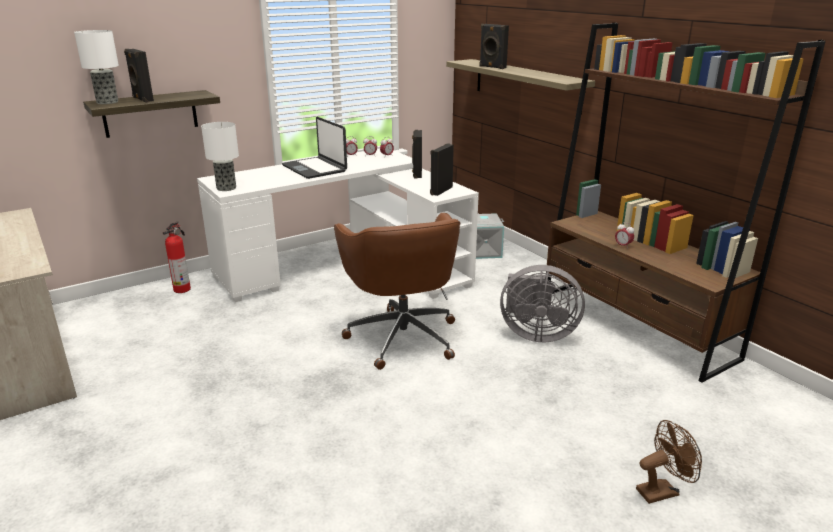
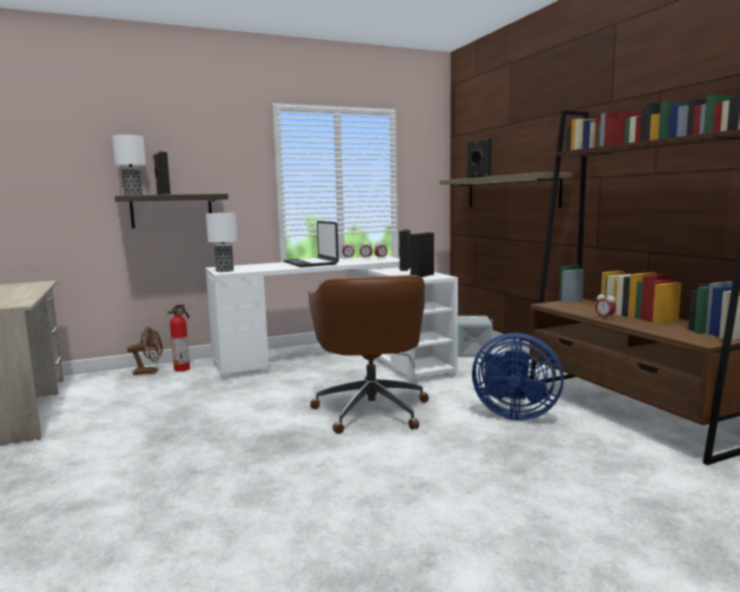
camera: 10 degrees right, 15 degrees down
(535, 334) = (513, 414): grey fan -> blue fan
(662, 490) = (648, 570): brown fan -> brown fan (149, 372)

